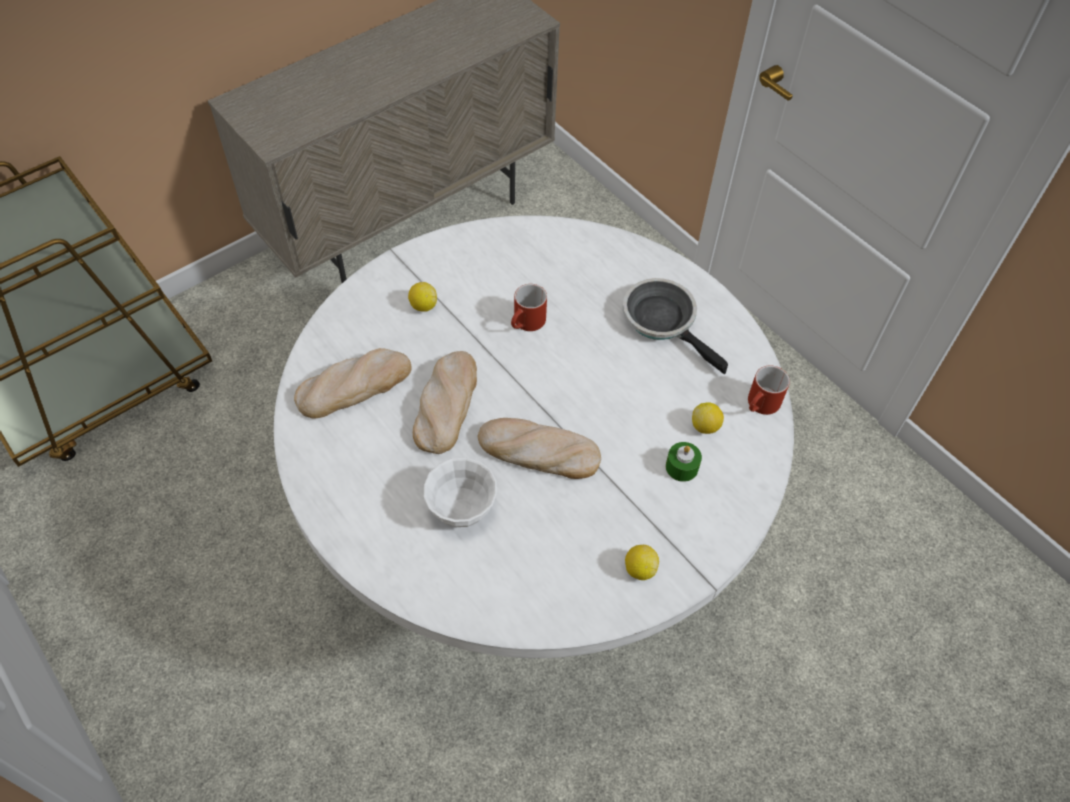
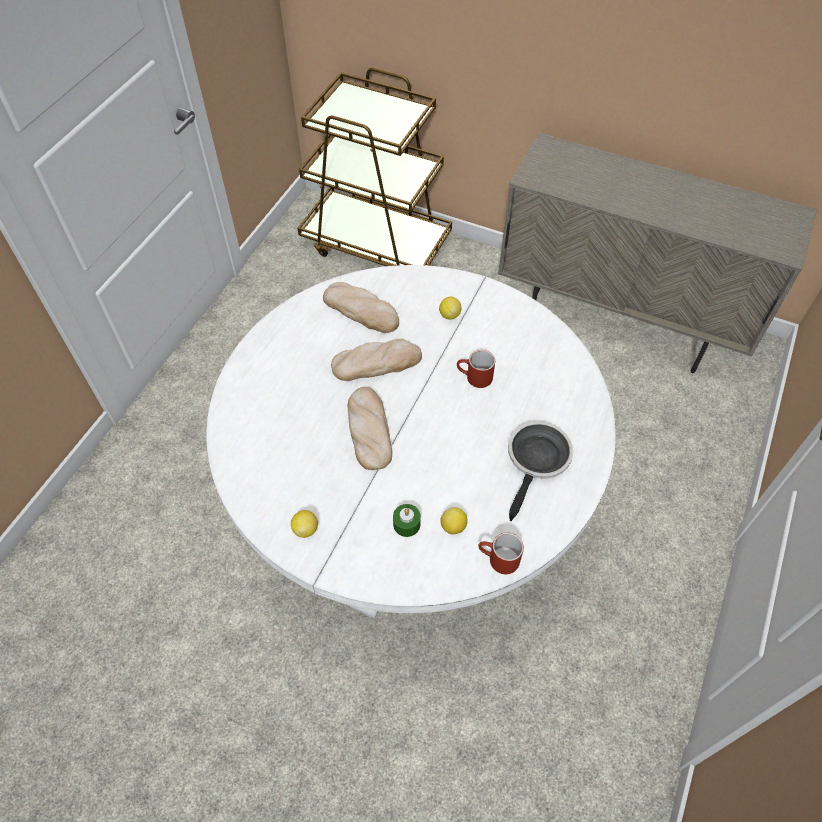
camera: 65 degrees right, 0 degrees up
(462, 508) = (300, 407): white bowl -> none

